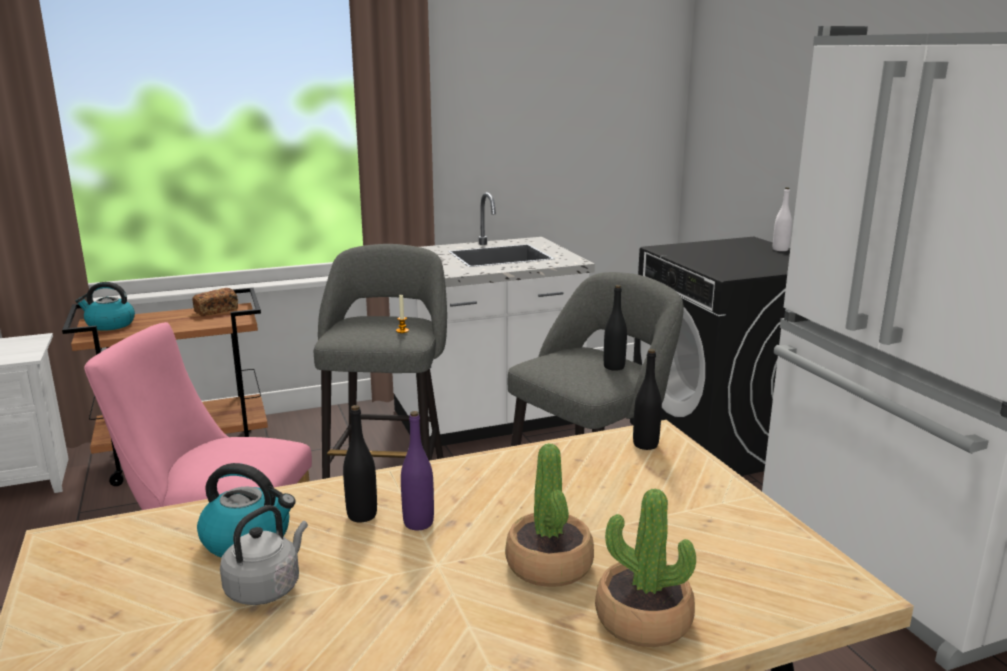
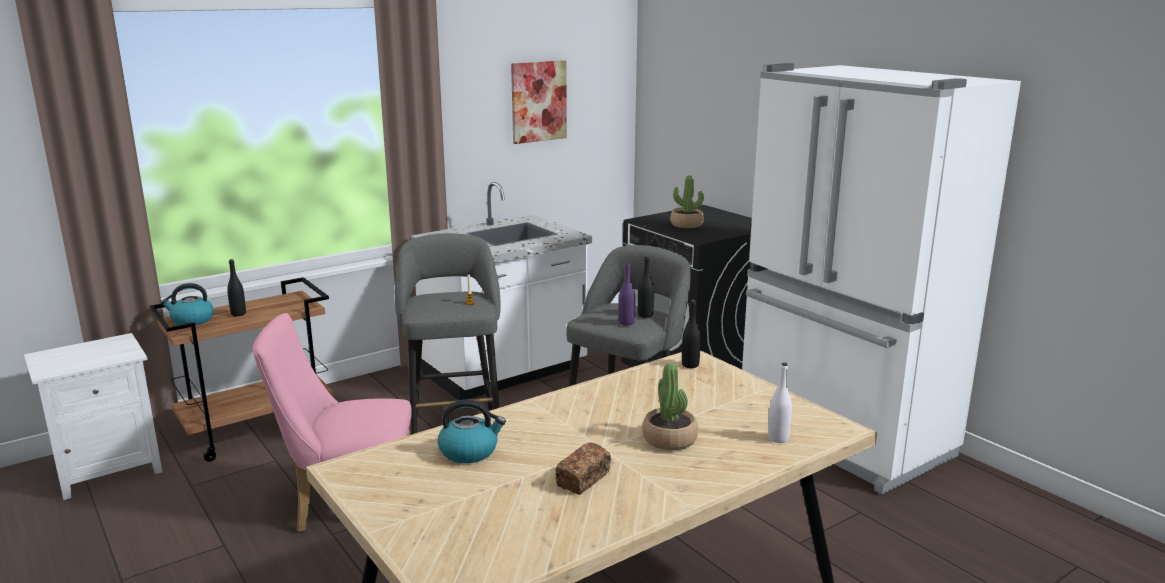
camera: 15 degrees left, 0 degrees up
(216, 311) = (278, 300): bread -> bread (583, 479)
(266, 587) = (505, 474): grey kettle -> none
(362, 515) = (533, 428): black bottle -> black bottle (238, 314)
(418, 523) = (574, 428): purple bottle -> purple bottle (626, 323)
(558, 102) = (538, 101): none -> picture
(643, 620) = (738, 458): potted plant -> potted plant (686, 225)
(780, 249) = (728, 215): white bottle -> white bottle (778, 439)

